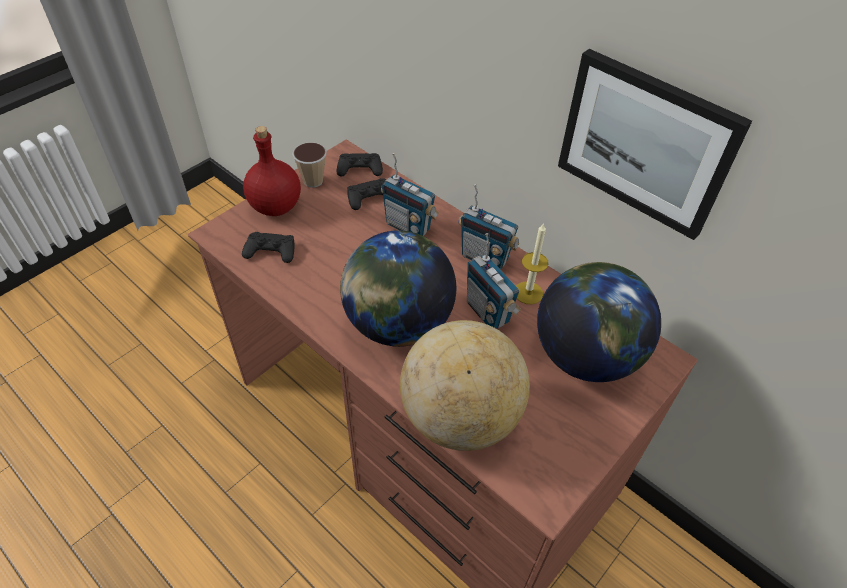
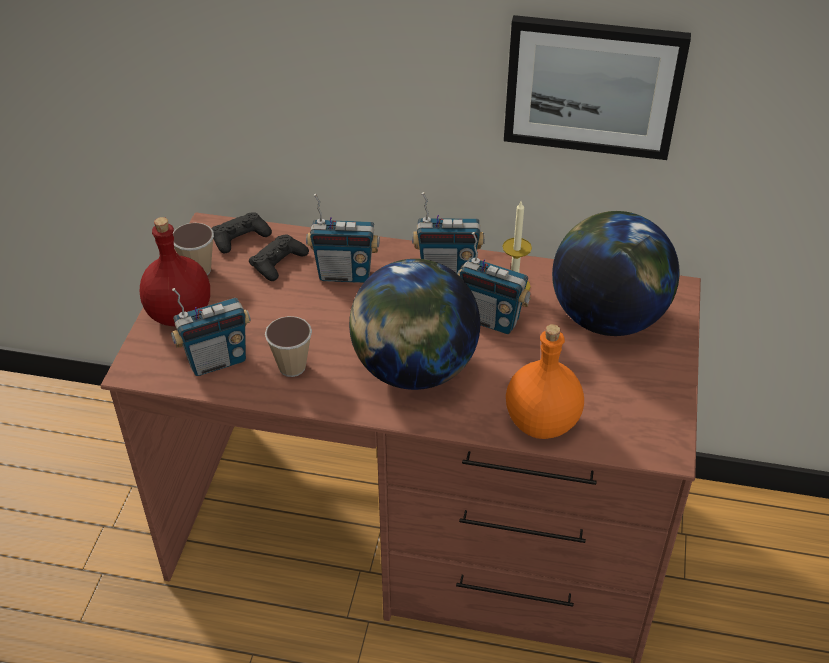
camera: 30 degrees left, 5 degrees down
(271, 251) = (217, 361): black game controller -> radio
(315, 280) = (292, 367): none -> cup
(460, 417) = (541, 421): globe -> orange bottle

